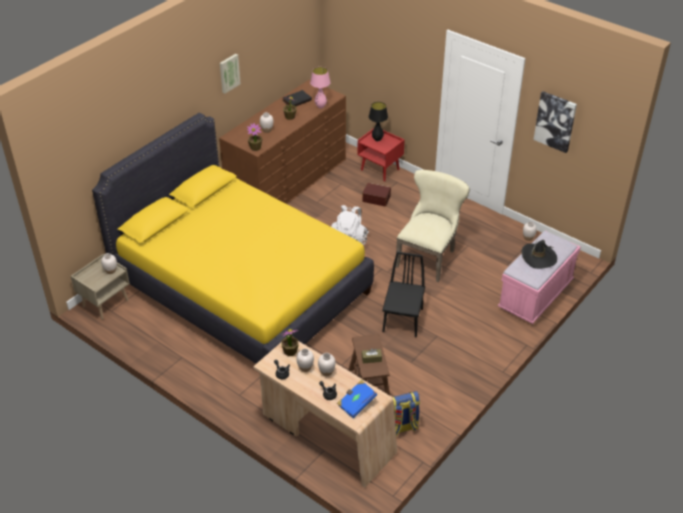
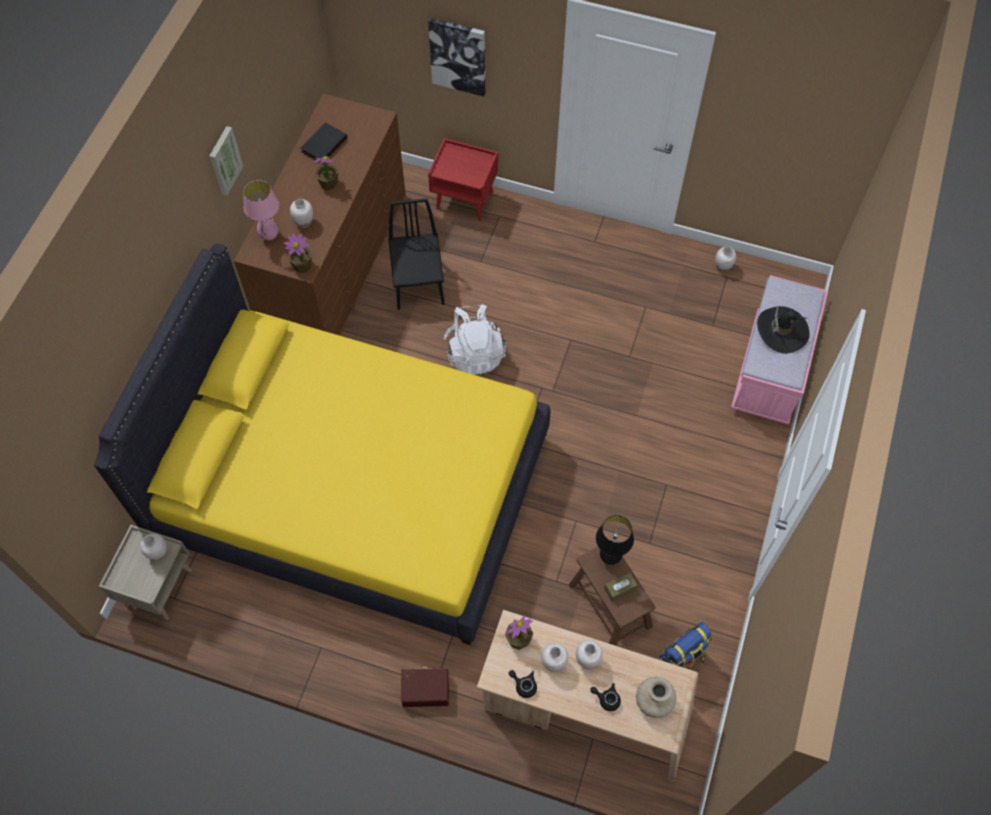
camera: 20 degrees left, 20 degrees up
(320, 107) = (367, 148): pink table lamp -> pink table lamp (270, 236)
(356, 403) = (653, 702): blue book -> beige vase
(376, 198) = (481, 257): brown storage box -> brown storage box (425, 688)
(377, 139) = (457, 163): black table lamp -> black table lamp (610, 557)
(403, 320) = (609, 472): black chair -> black chair (418, 283)
(429, 257) = (599, 345): beige chair -> none
(555, 121) = (768, 115): picture -> picture (458, 56)

